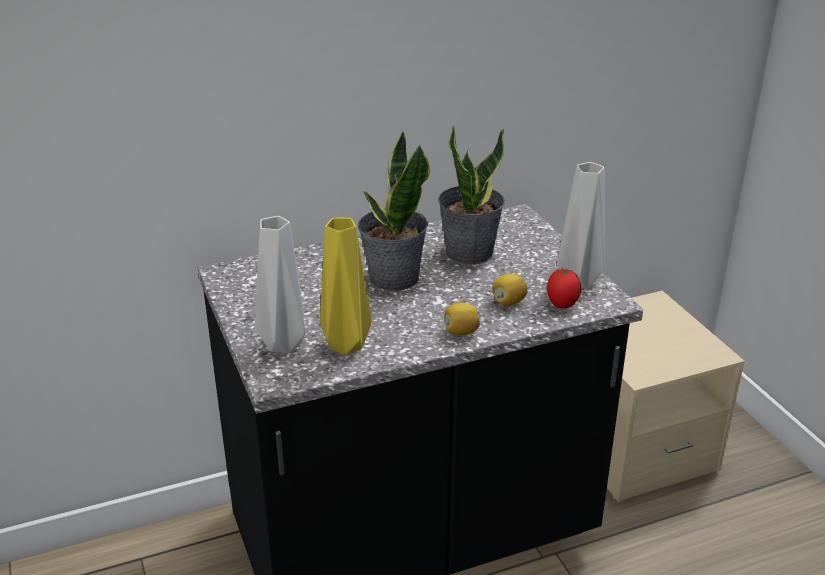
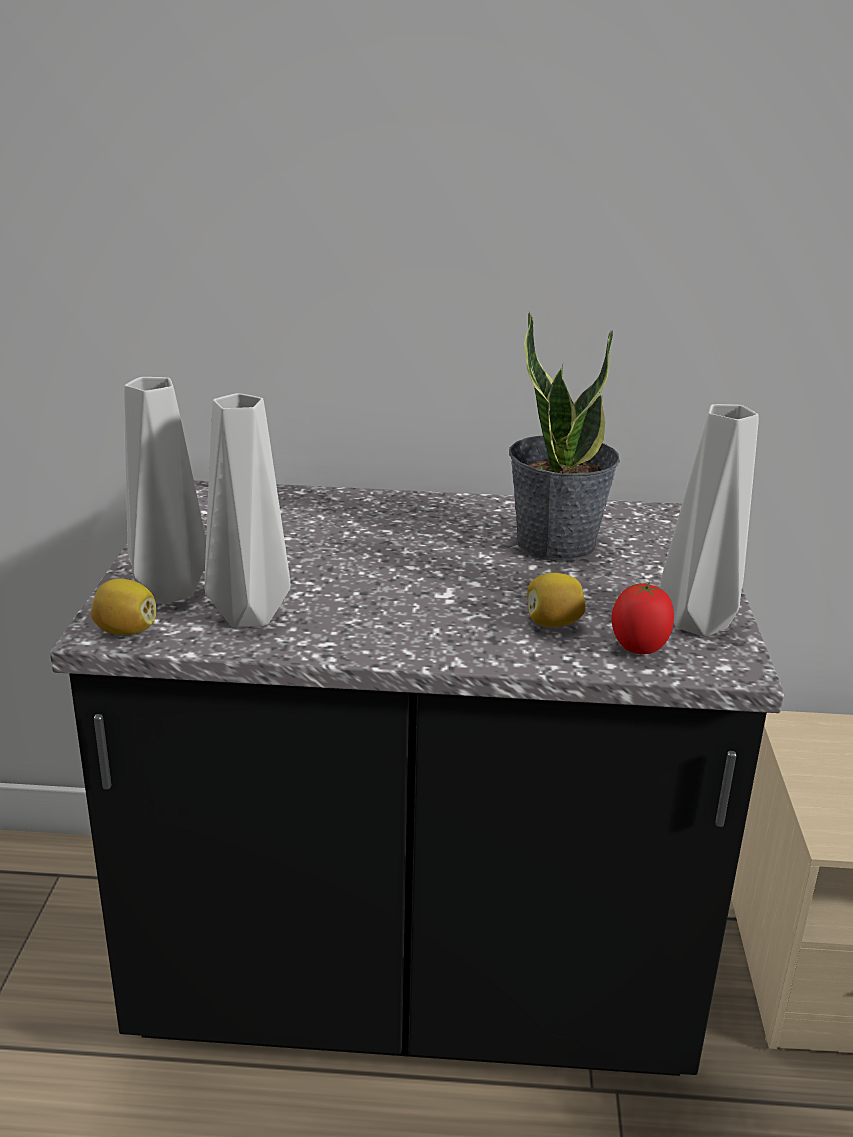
camera: 25 degrees right, 5 degrees down
(343, 345) = (247, 614): yellow vase -> grey vase
(393, 278) = (409, 550): potted plant -> none
(461, 332) = (435, 643): lemon -> lemon (126, 631)

